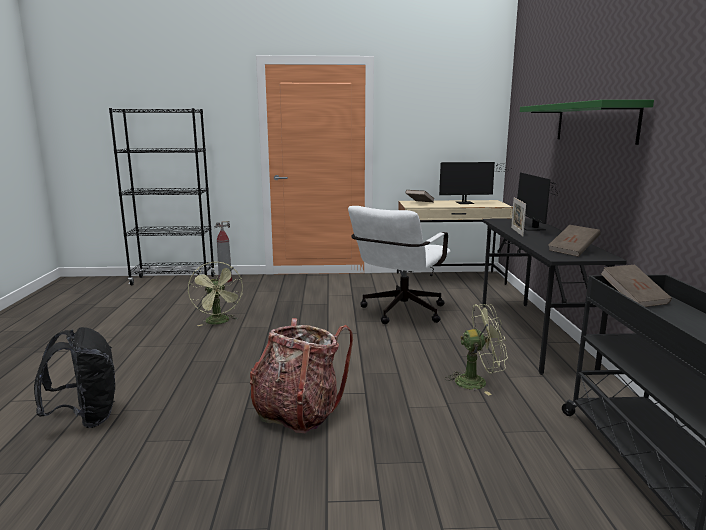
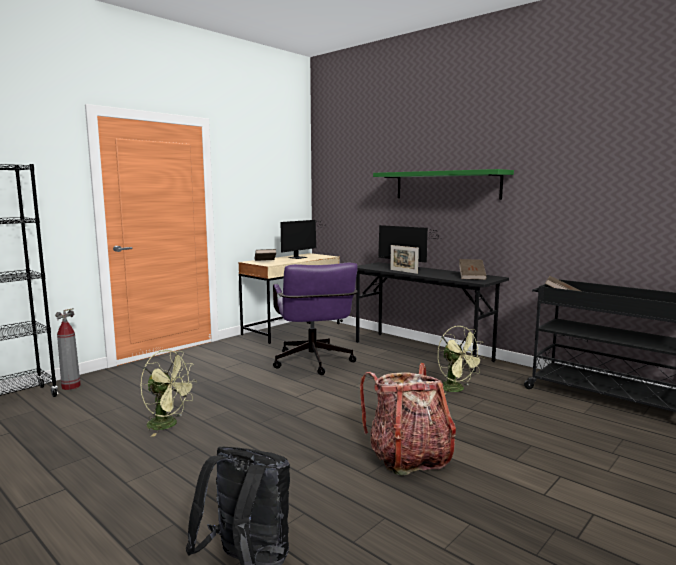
camera: 45 degrees left, 5 degrees down
(399, 313) = (314, 364): white office chair -> purple office chair
(477, 382) = (456, 389): green fan -> green fan turned 105 degrees clockwise

